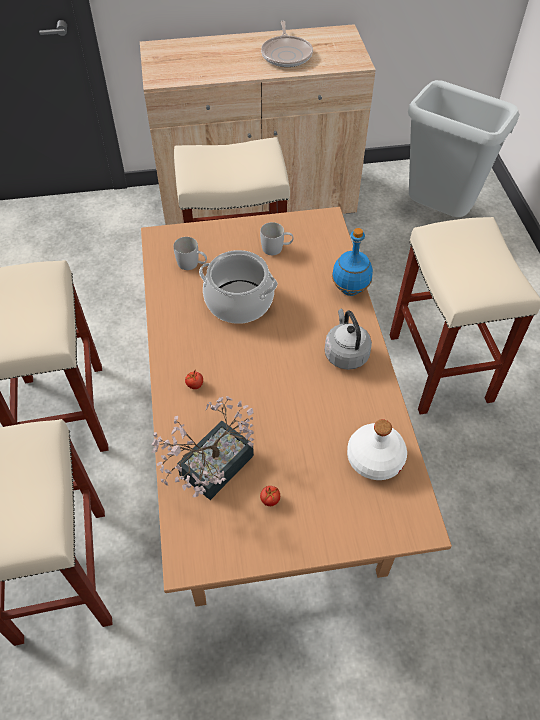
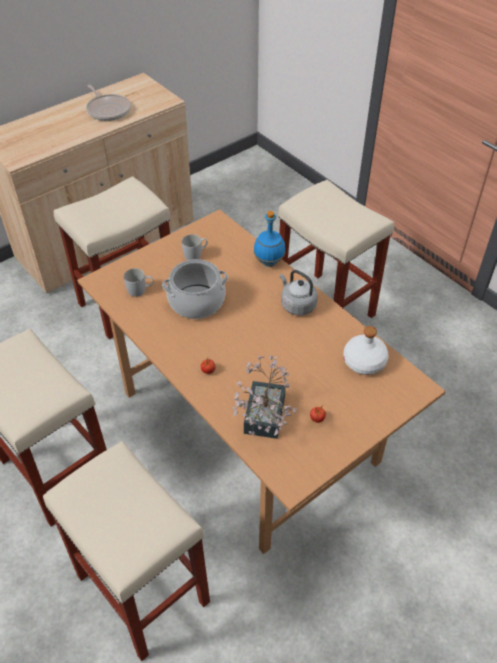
camera: 30 degrees left, 5 degrees down
(438, 213) = (254, 200): grey trash can -> none

